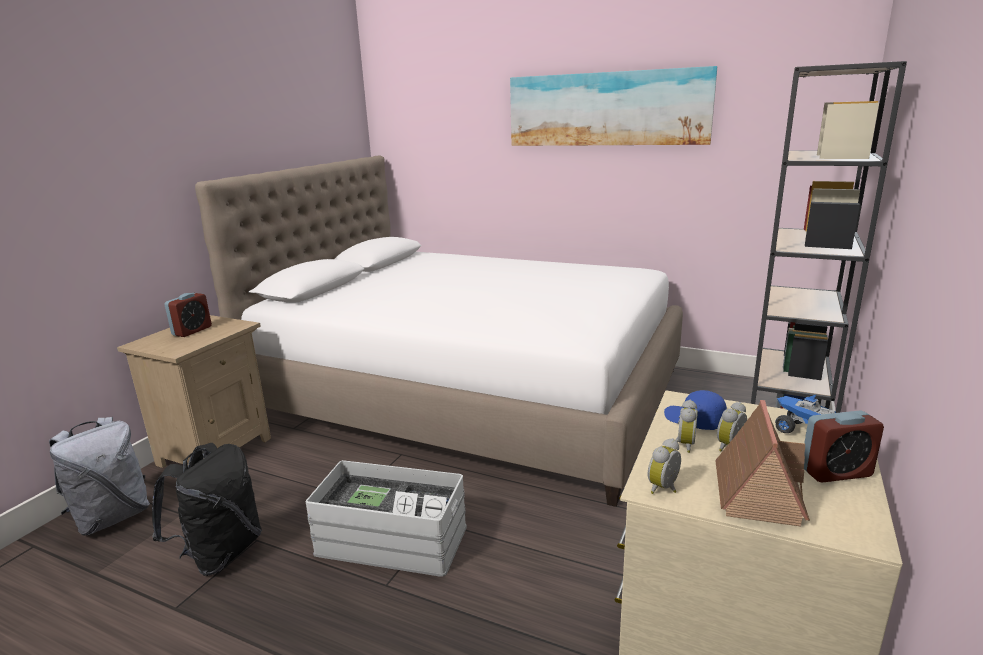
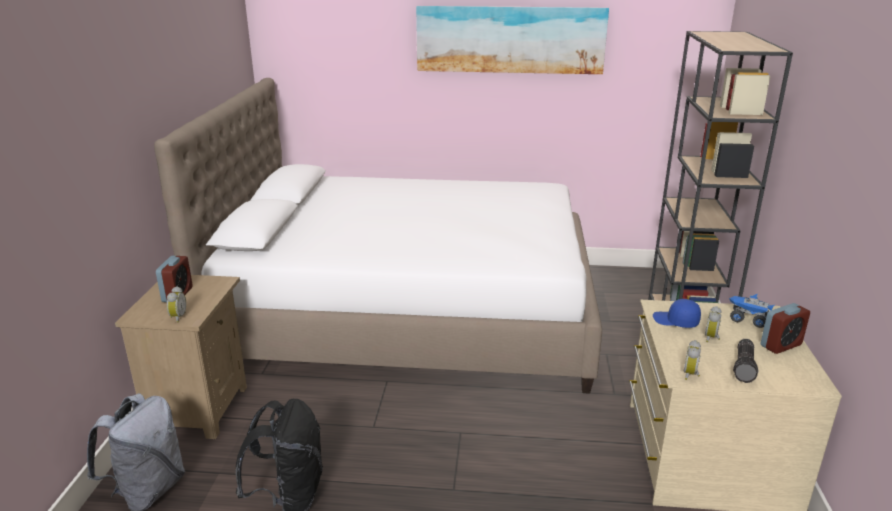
camera: 20 degrees left, 5 degrees up
(393, 539) = (432, 453): grey storage box -> none
(683, 444) = (681, 341): alarm clock -> alarm clock (177, 317)
(756, 492) = (745, 367): toy house -> flashlight

